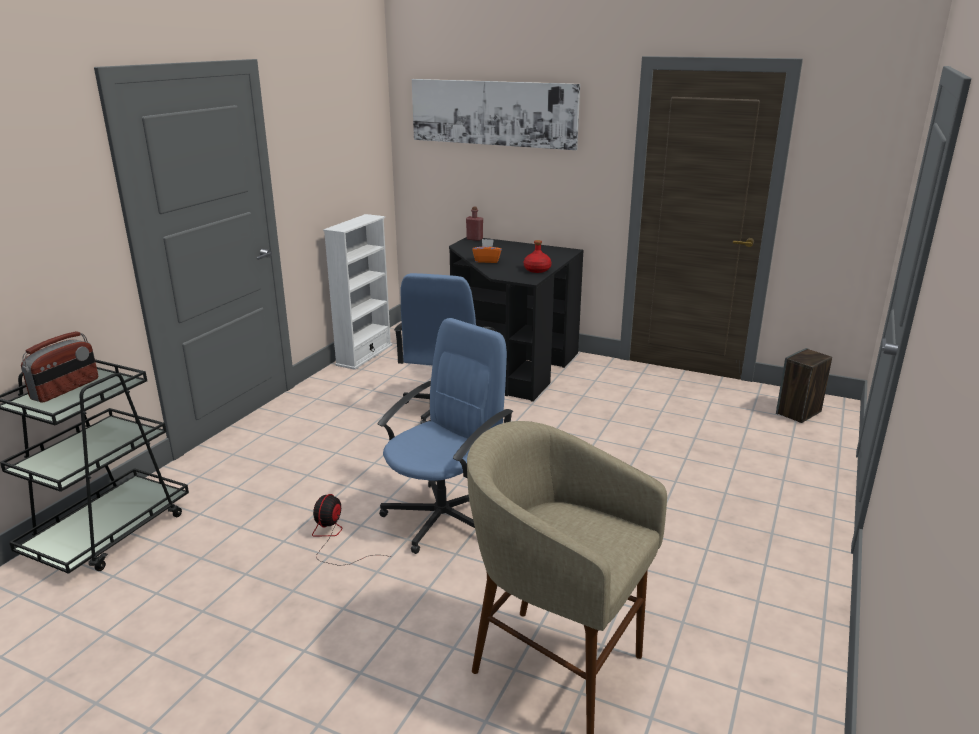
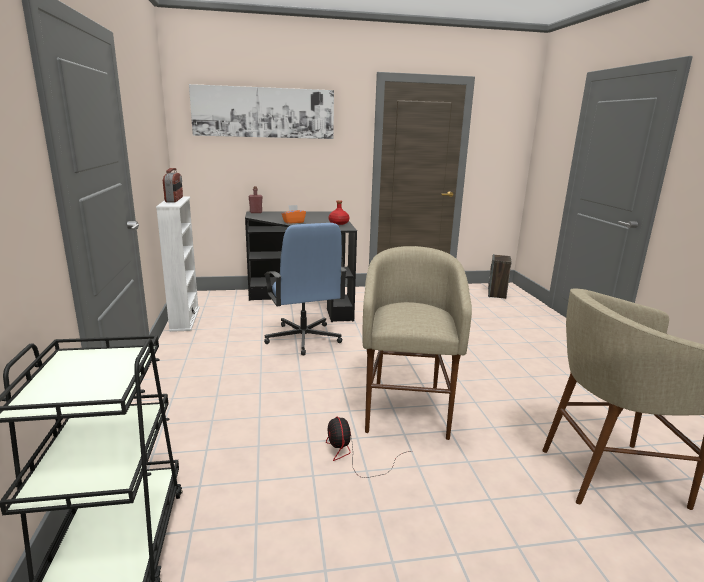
camera: 35 degrees left, 5 degrees down
(66, 389) = (69, 377): radio -> radio (174, 200)
(444, 517) = (406, 409): blue office chair -> beige stool

